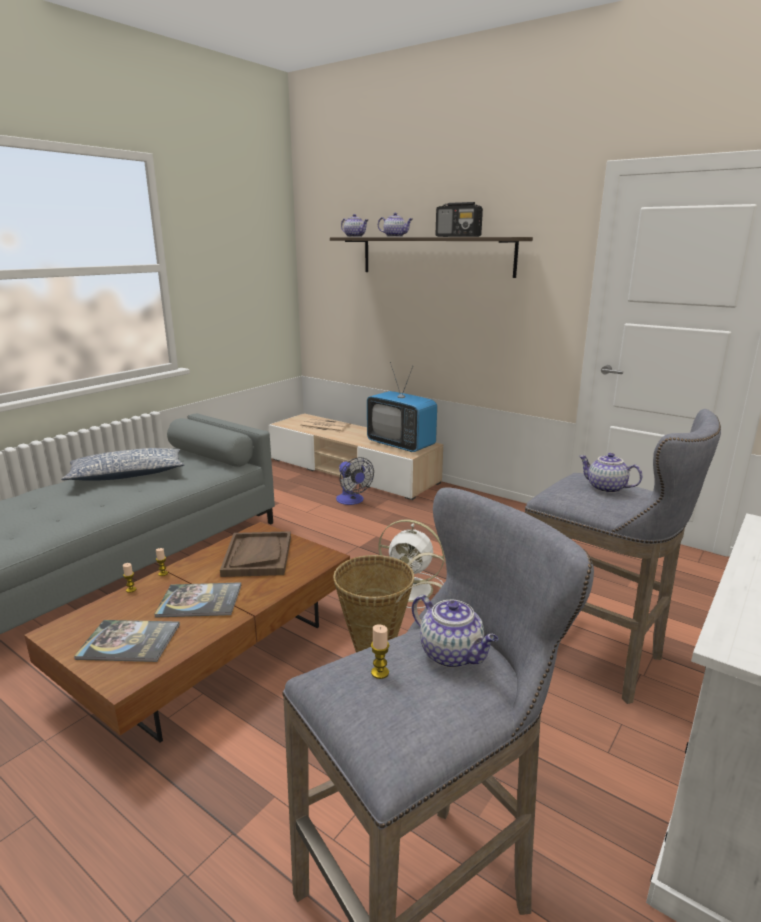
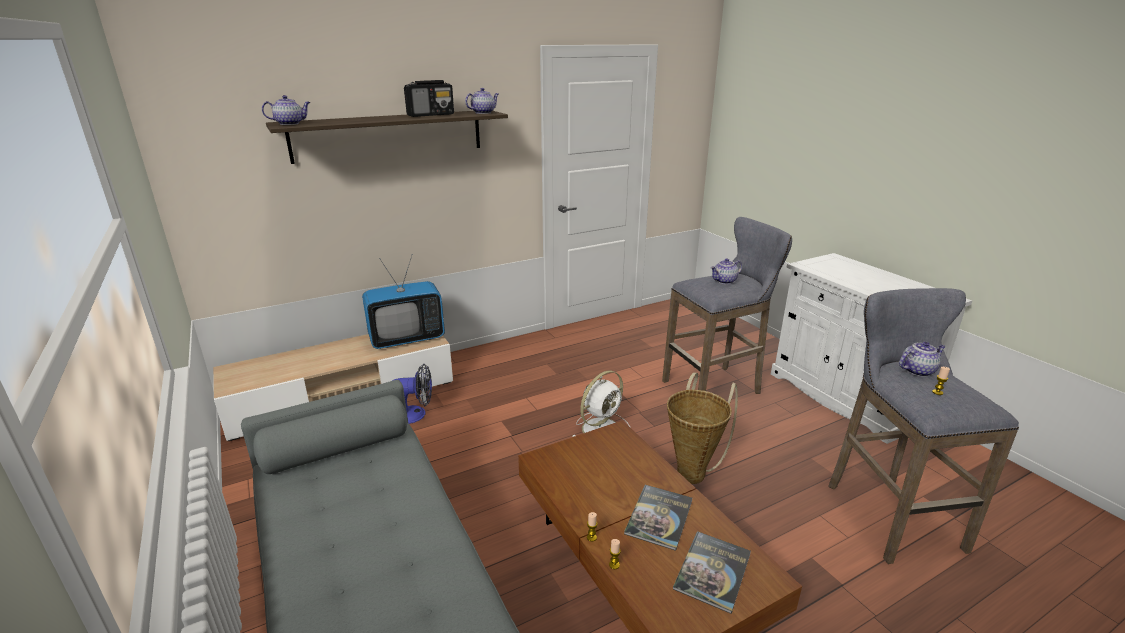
camera: 65 degrees left, 5 degrees up
(127, 475) = (332, 529): pillow -> none
(257, 556) = (592, 469): brown tray -> none
(324, 426) = (285, 364): newspaper -> none
(395, 236) = (360, 120): teapot -> teapot (483, 112)

